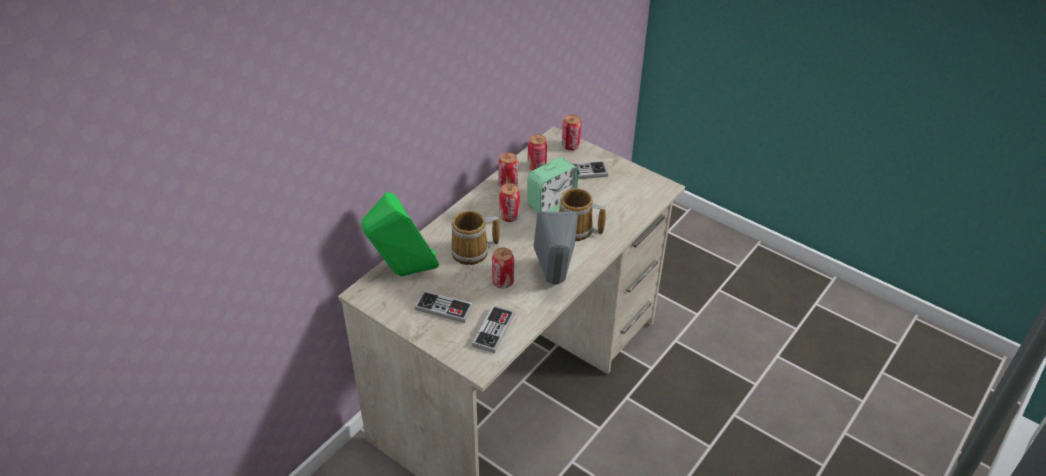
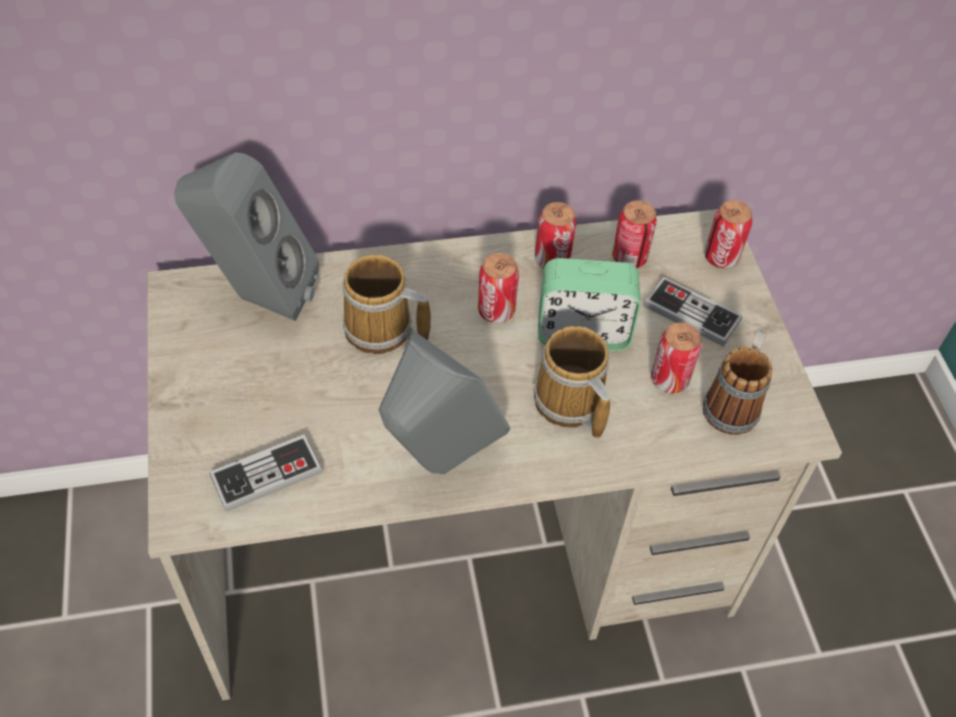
camera: 40 degrees right, 10 degrees up
(403, 273) = (257, 297): green speaker -> grey speaker
(444, 308) = (245, 388): game controller -> none
(503, 282) = (367, 408): can -> can (669, 380)
(632, 193) = (734, 402): none -> mug

